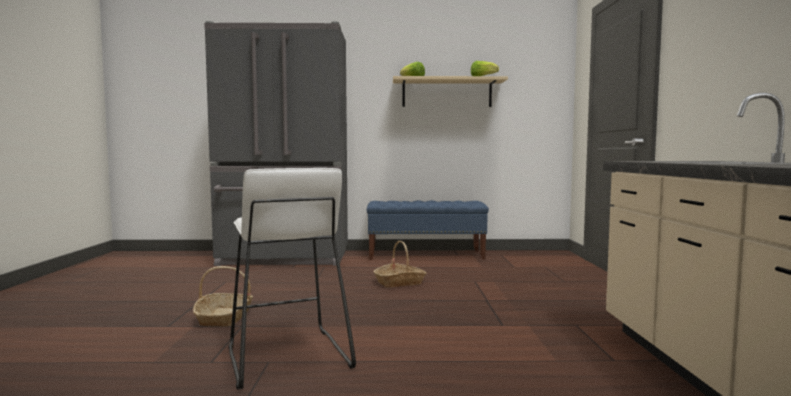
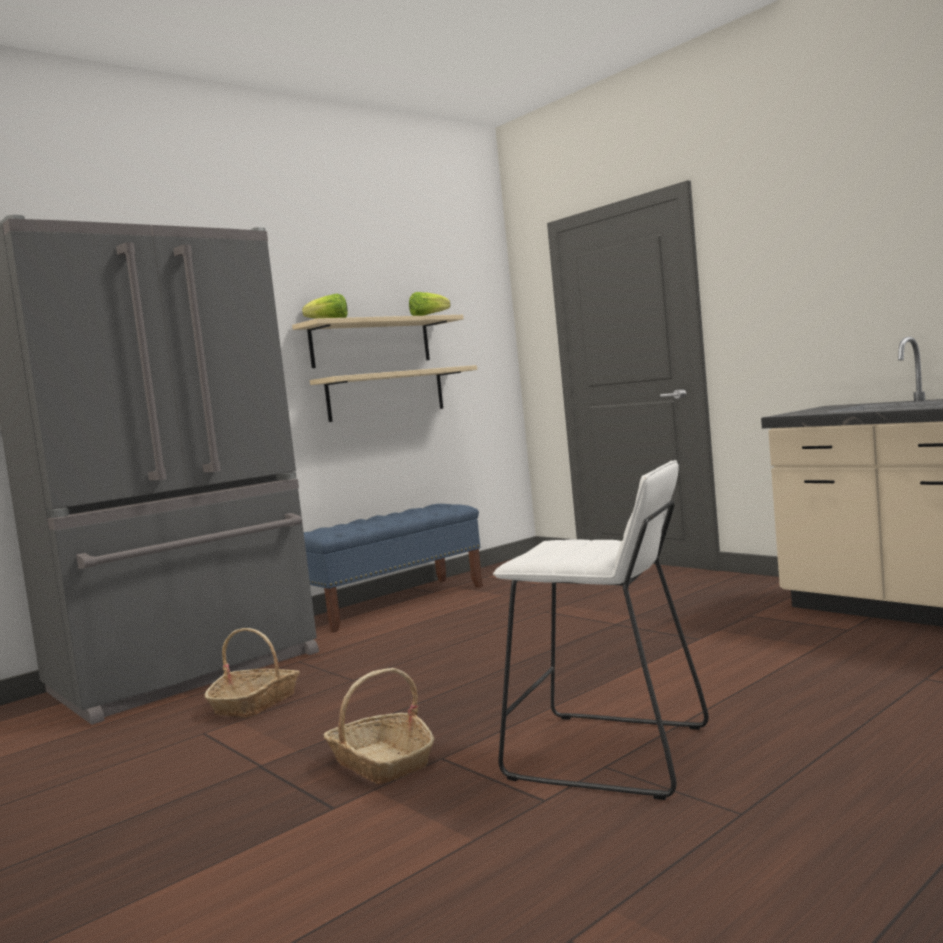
camera: 40 degrees left, 0 degrees up
(400, 283) = (469, 641): basket -> basket (255, 703)
(453, 126) = (386, 394): none -> beige shelf

